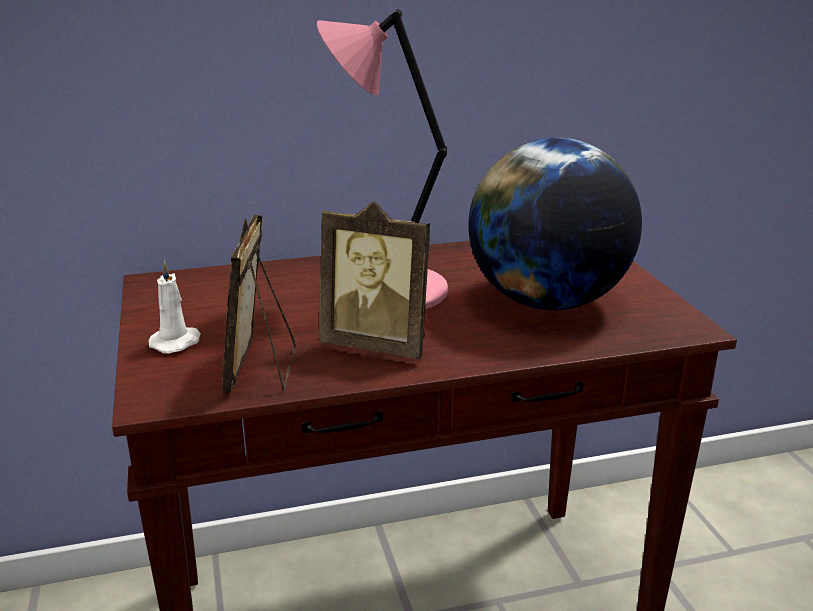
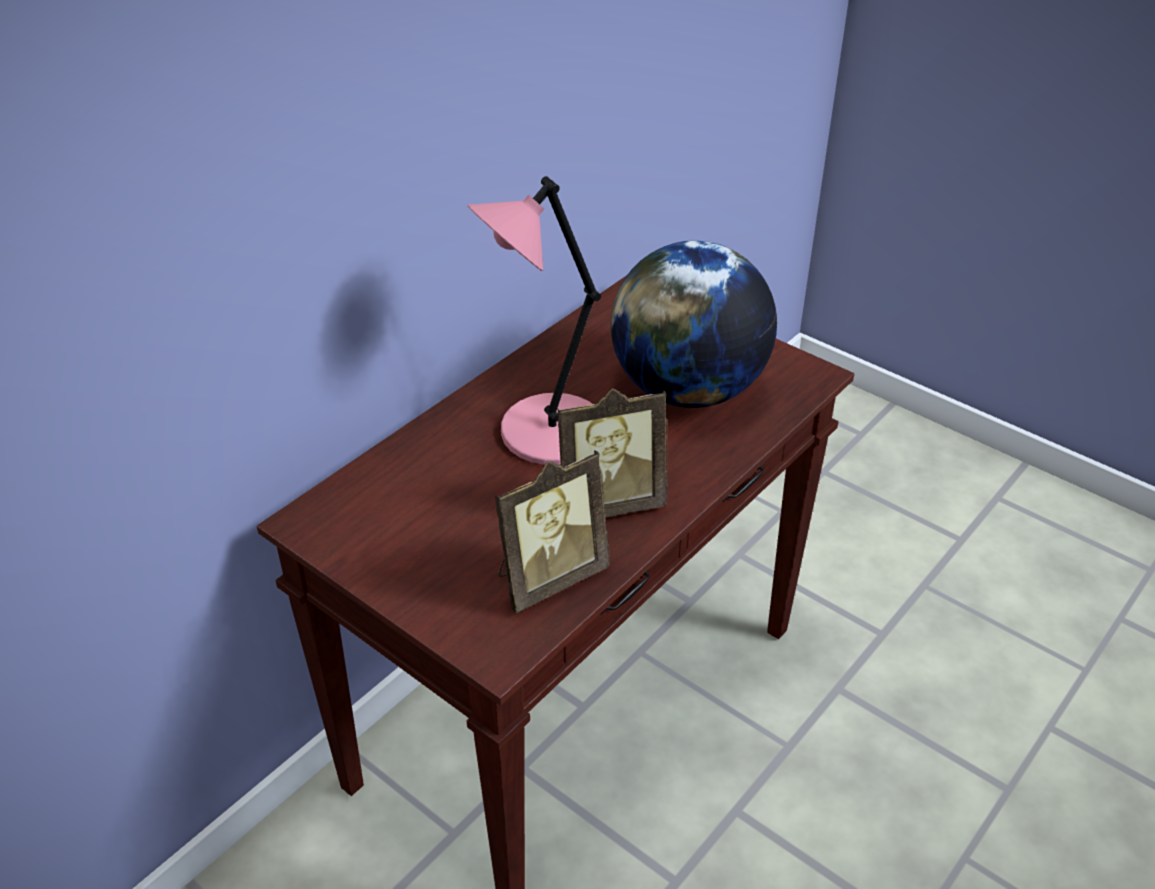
camera: 35 degrees left, 15 degrees up
(177, 342) = (434, 584): white candle -> none
(262, 370) = (548, 577): picture frame -> picture frame turned 90 degrees counterclockwise

